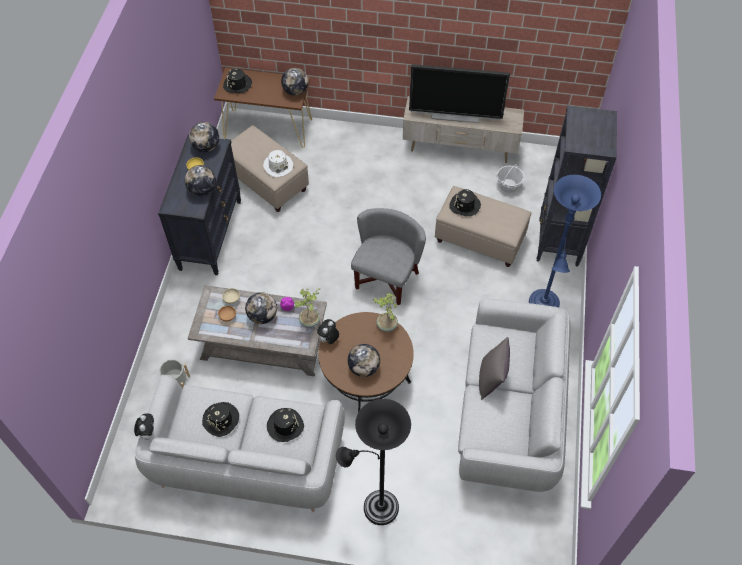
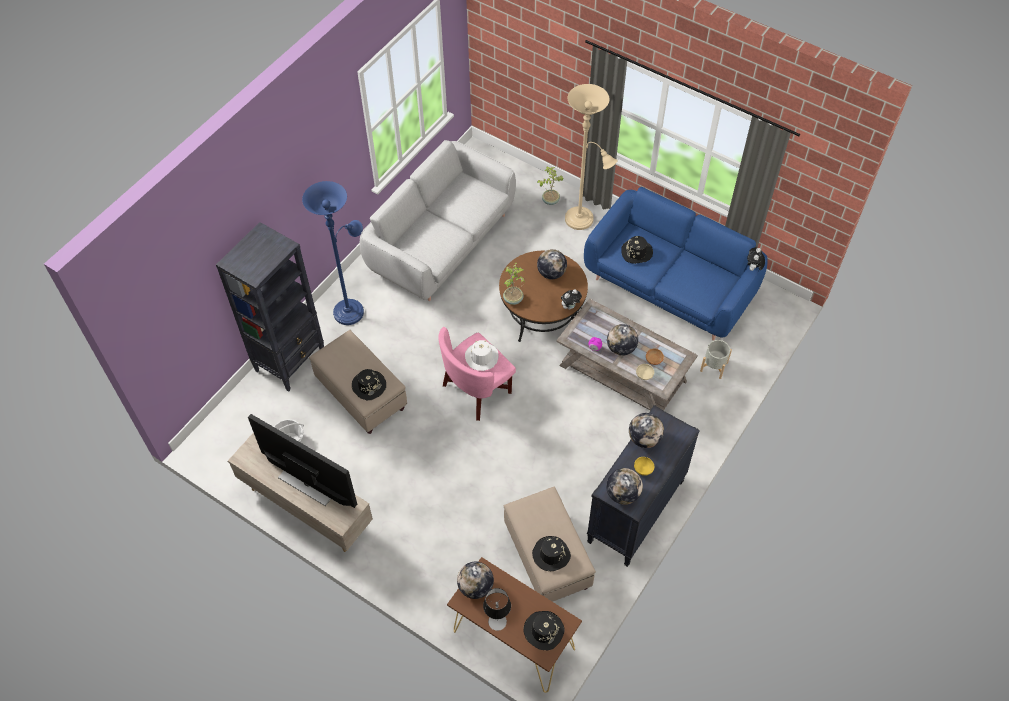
camera: 155 degrees left, 0 degrees up
(221, 419) = (688, 275): black hat -> black hat (551, 554)
(248, 459) = (670, 286): grey sofa -> blue sofa
(271, 79) = (497, 621): none -> table lamp
(278, 165) = (537, 513): white hat -> white hat (481, 357)
(310, 321) = (579, 327): potted plant -> potted plant (550, 200)
(376, 507) = (582, 220): black floor lamp -> beige floor lamp
(386, 279) = (476, 390): grey armchair -> pink armchair
(491, 379) = (453, 227): grey pillow -> none

